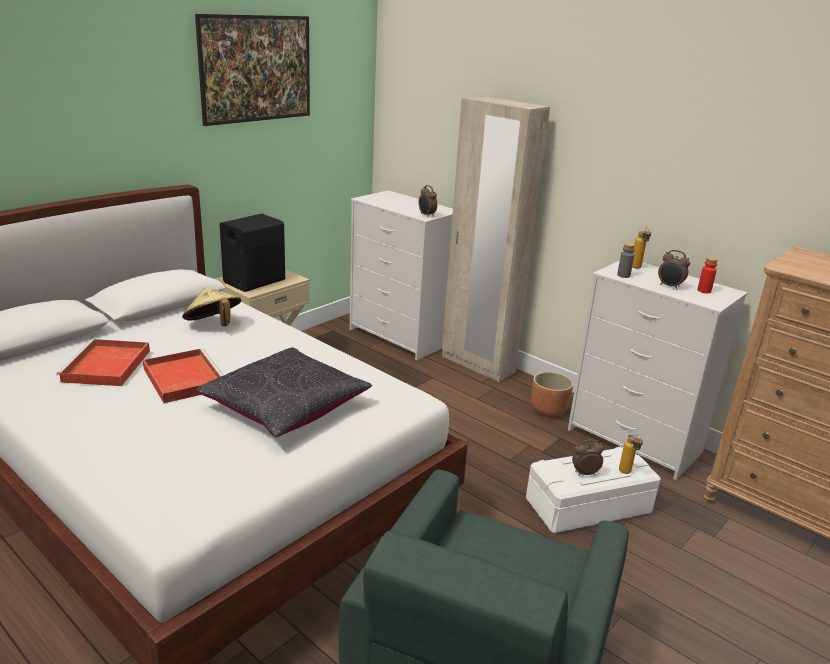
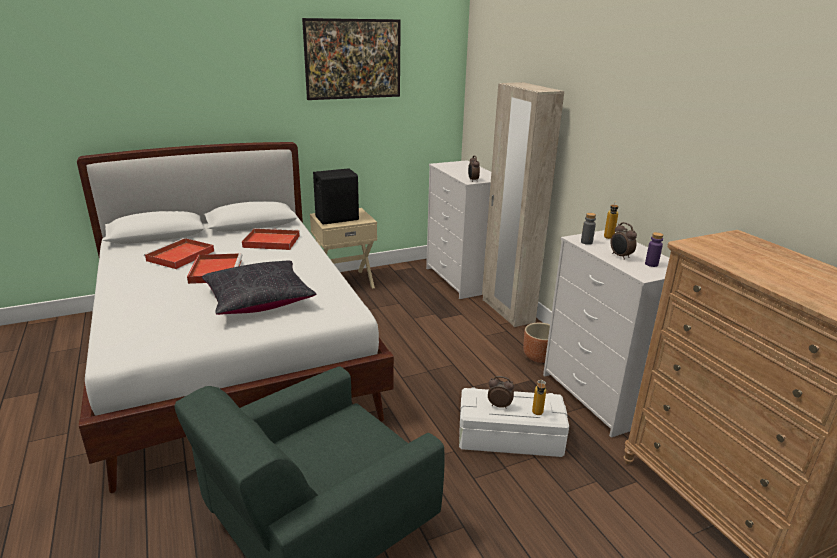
camera: 25 degrees right, 0 degrees up
(213, 325) = (270, 241): beige hat -> red tray
(704, 291) = (651, 264): red bottle -> purple bottle

